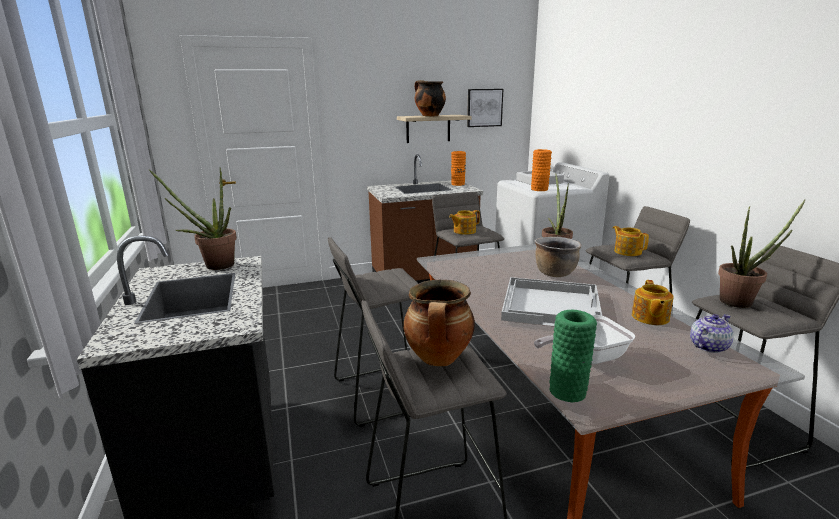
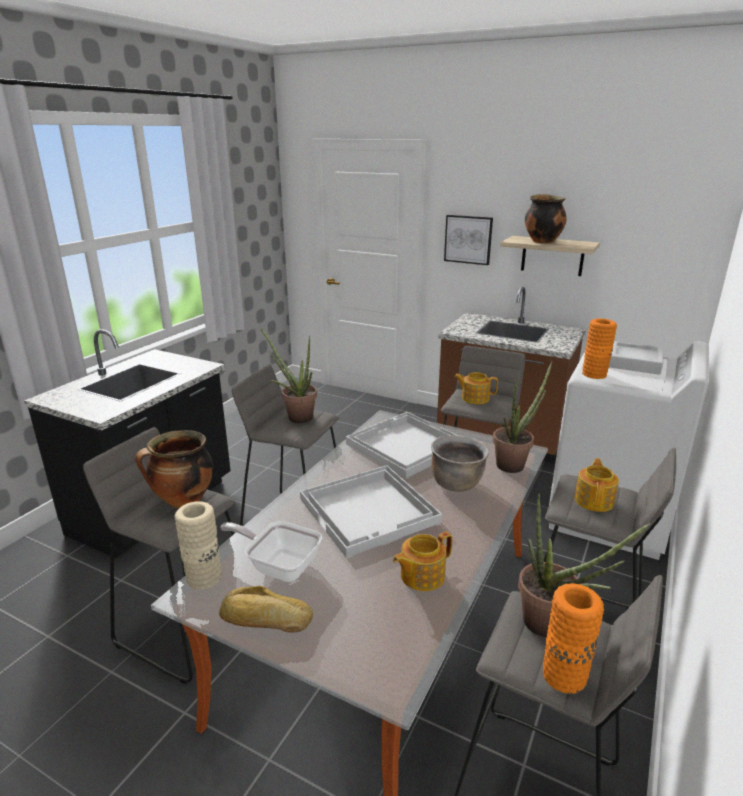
camera: 45 degrees right, 5 degrees up
(213, 266) = (184, 362): potted plant -> potted plant (296, 416)
(458, 184) = (565, 336): orange vase -> orange vase (564, 675)
(482, 268) = (405, 445): none -> white tray
(484, 107) = (643, 237): picture -> picture (468, 239)
(567, 391) = (204, 577): green vase -> beige vase
(653, 384) = (265, 619): none -> bread
(707, 346) = (394, 634): teapot -> none

